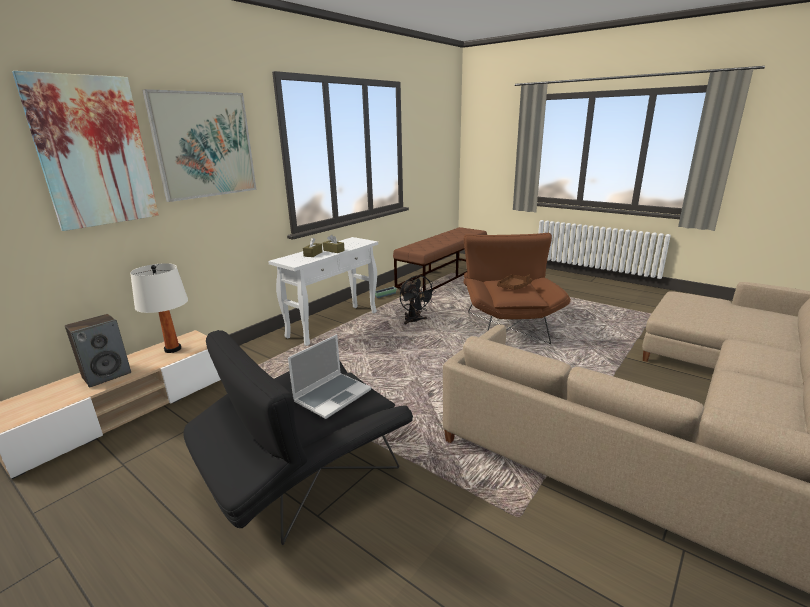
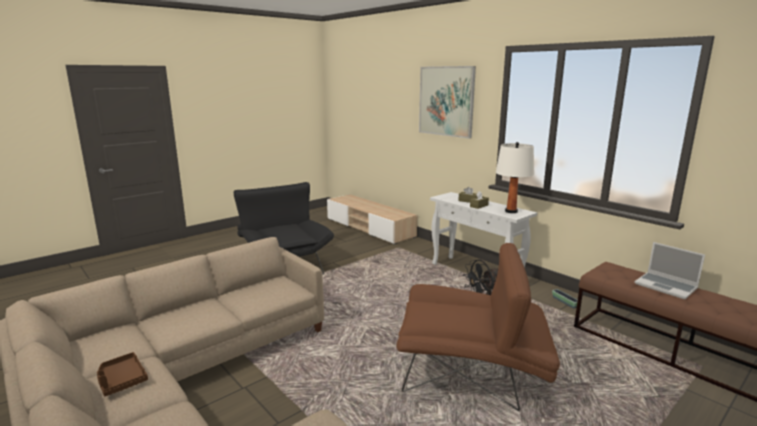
camera: 100 degrees right, 5 degrees down
(94, 152) = (399, 99): picture -> none
(107, 375) = (367, 205): speaker -> none
(173, 349) = (390, 212): white table lamp -> white table lamp (511, 211)
(332, 395) = (286, 232): laptop -> laptop (666, 286)
(514, 286) = (448, 313): brown tray -> brown tray (121, 380)

